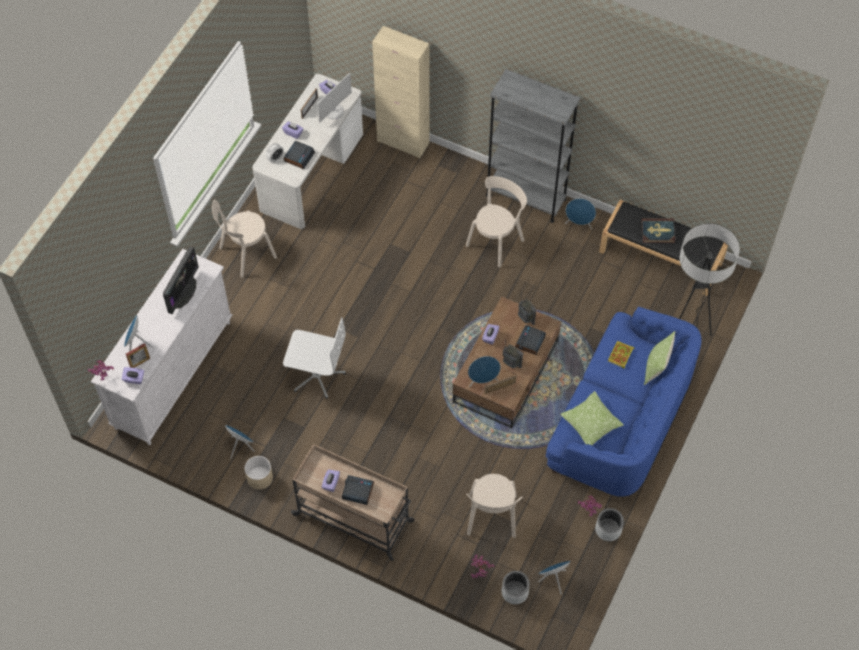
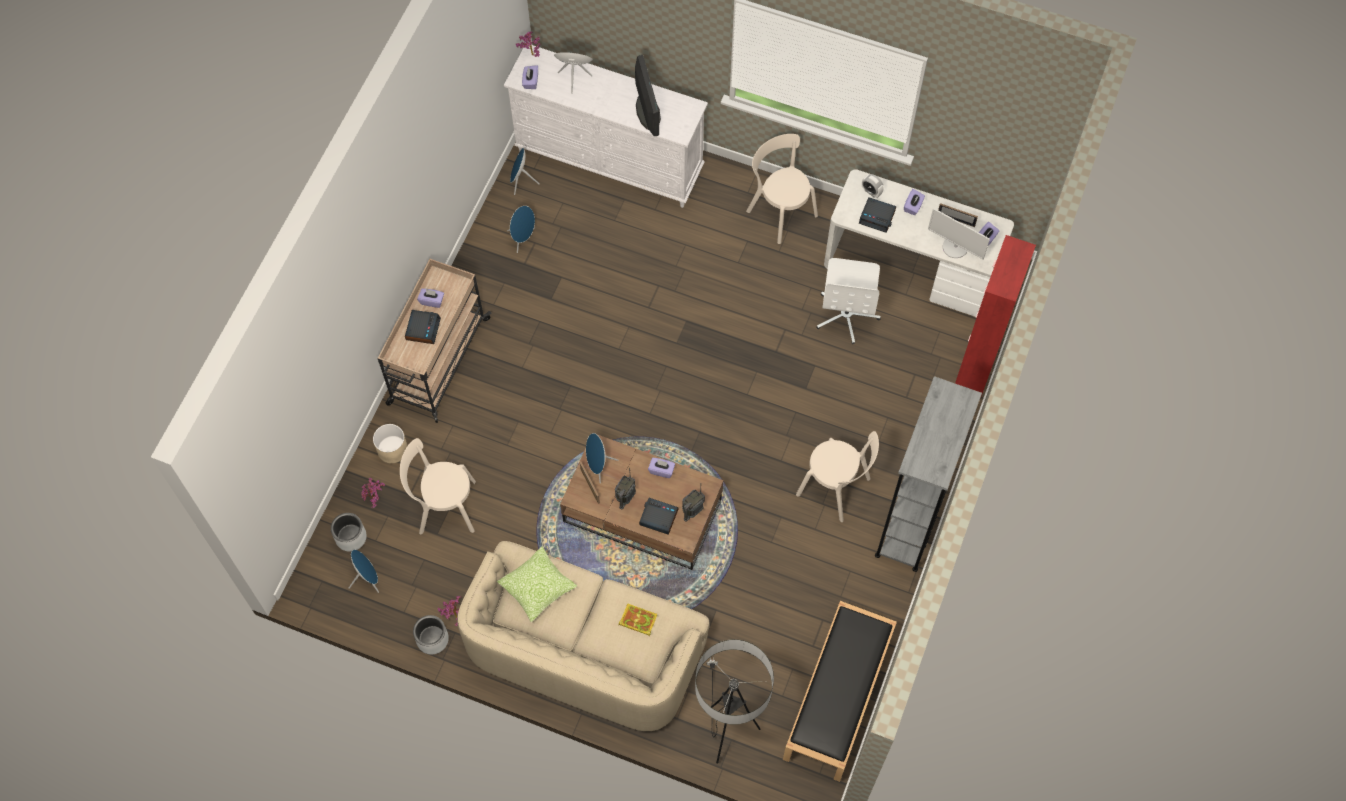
camera: 85 degrees right, 5 degrees up
(140, 362) = (552, 84): picture frame -> none
(183, 292) = (647, 111): monitor -> monitor turned 120 degrees counterclockwise
(260, 477) = (485, 262): beige planter -> beige planter (392, 450)
(317, 375) = (620, 304): white office chair -> white office chair (846, 314)
(403, 142) = (976, 366): beige cabinet -> red cabinet
(579, 224) = (877, 589): blue speaker -> blue speaker (521, 181)
(620, 420) = (583, 650): blue sofa -> beige sofa
(656, 368) = (624, 666): pillow -> none
(658, 232) = (845, 670): book -> none

